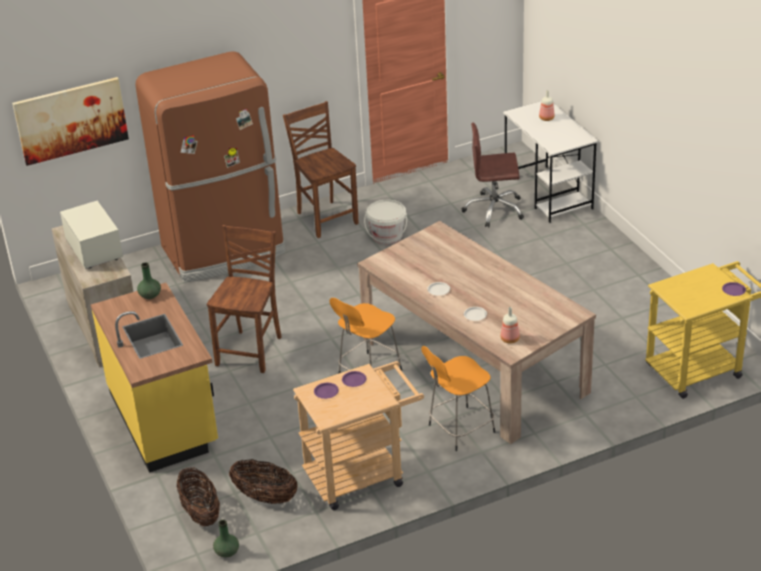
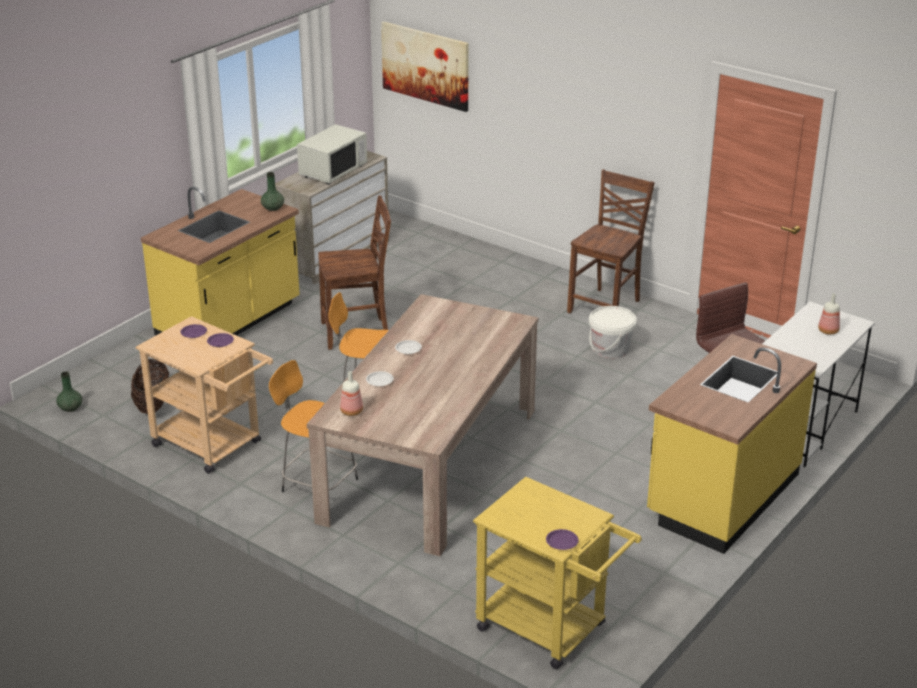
camera: 60 degrees right, 5 degrees down
(200, 513) = (115, 379): basket -> none
(224, 251) = (499, 272): brown fridge -> none
(601, 251) = (722, 495): none -> yellow counter

